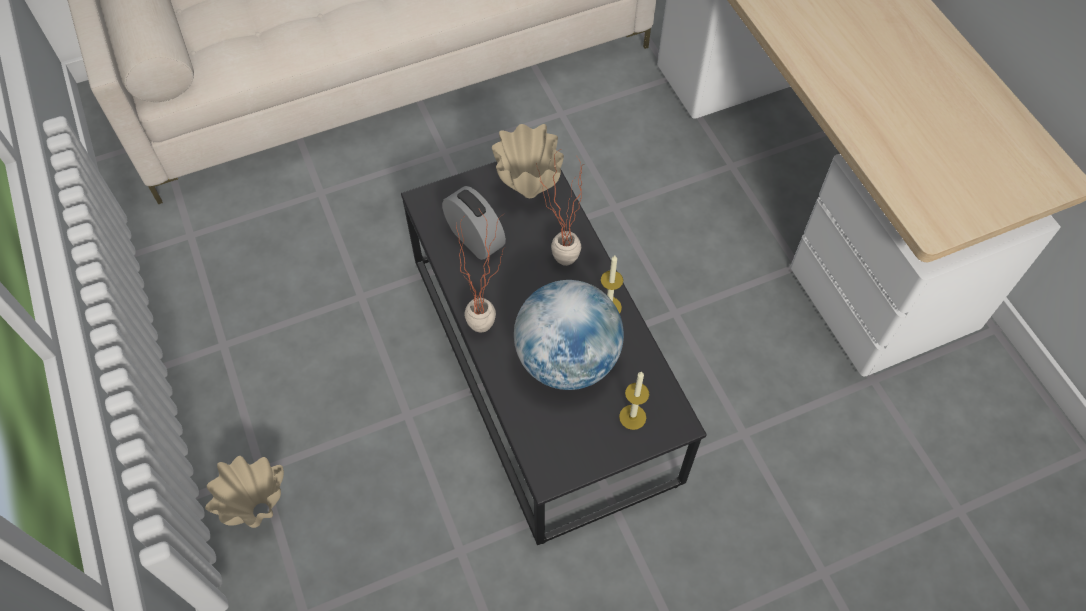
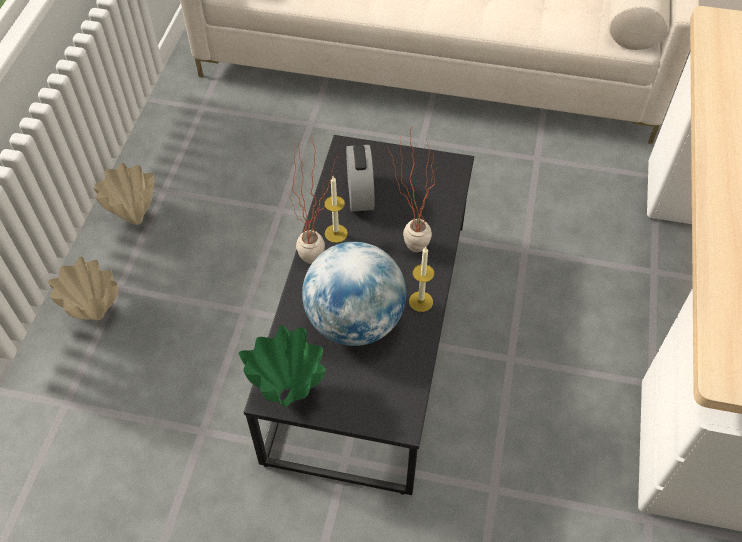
camera: 35 degrees right, 5 degrees down
(528, 191) = (430, 182): beige vase -> beige vase (136, 218)
(566, 462) = (290, 396): none -> green vase
(632, 417) = (369, 395): candle -> candle (336, 233)

